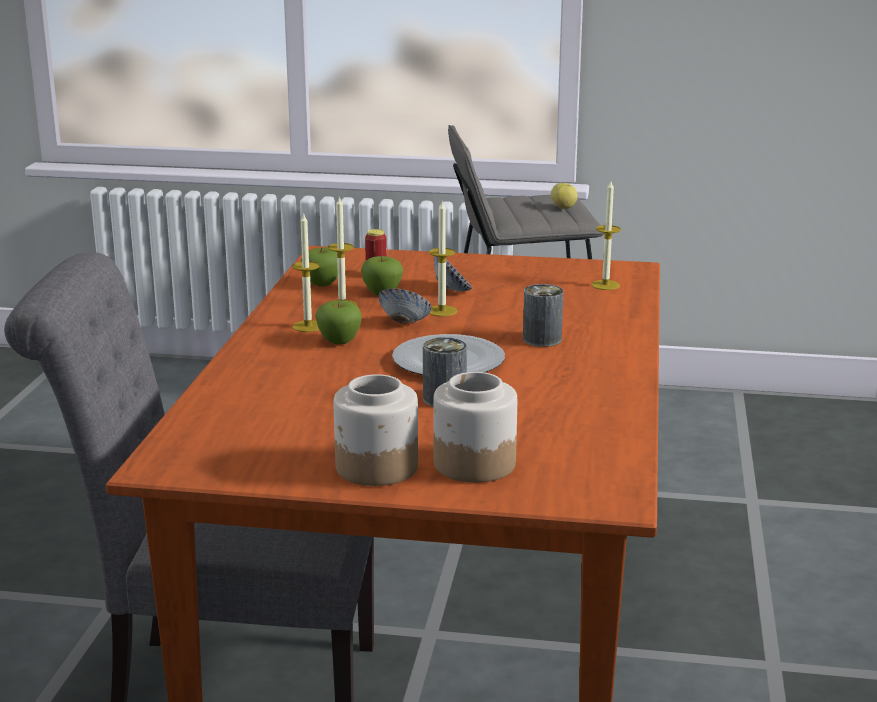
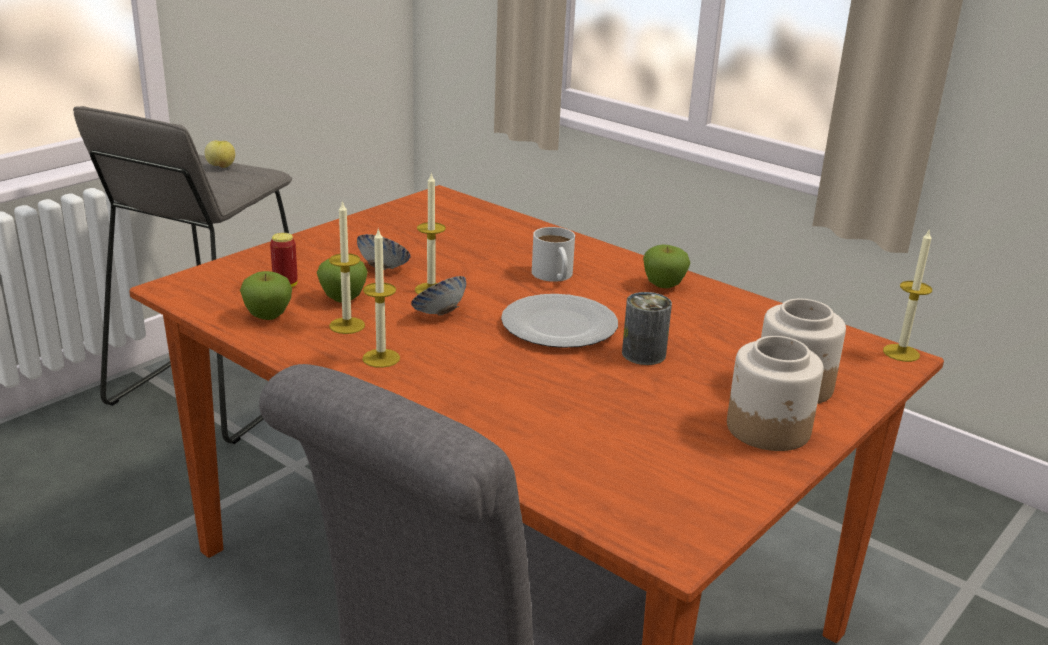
camera: 60 degrees left, 5 degrees up
(339, 342) = (446, 356): apple -> apple (663, 285)
(542, 339) = (554, 276): can -> white mug
(605, 285) = (464, 216): candle -> candle (901, 353)

